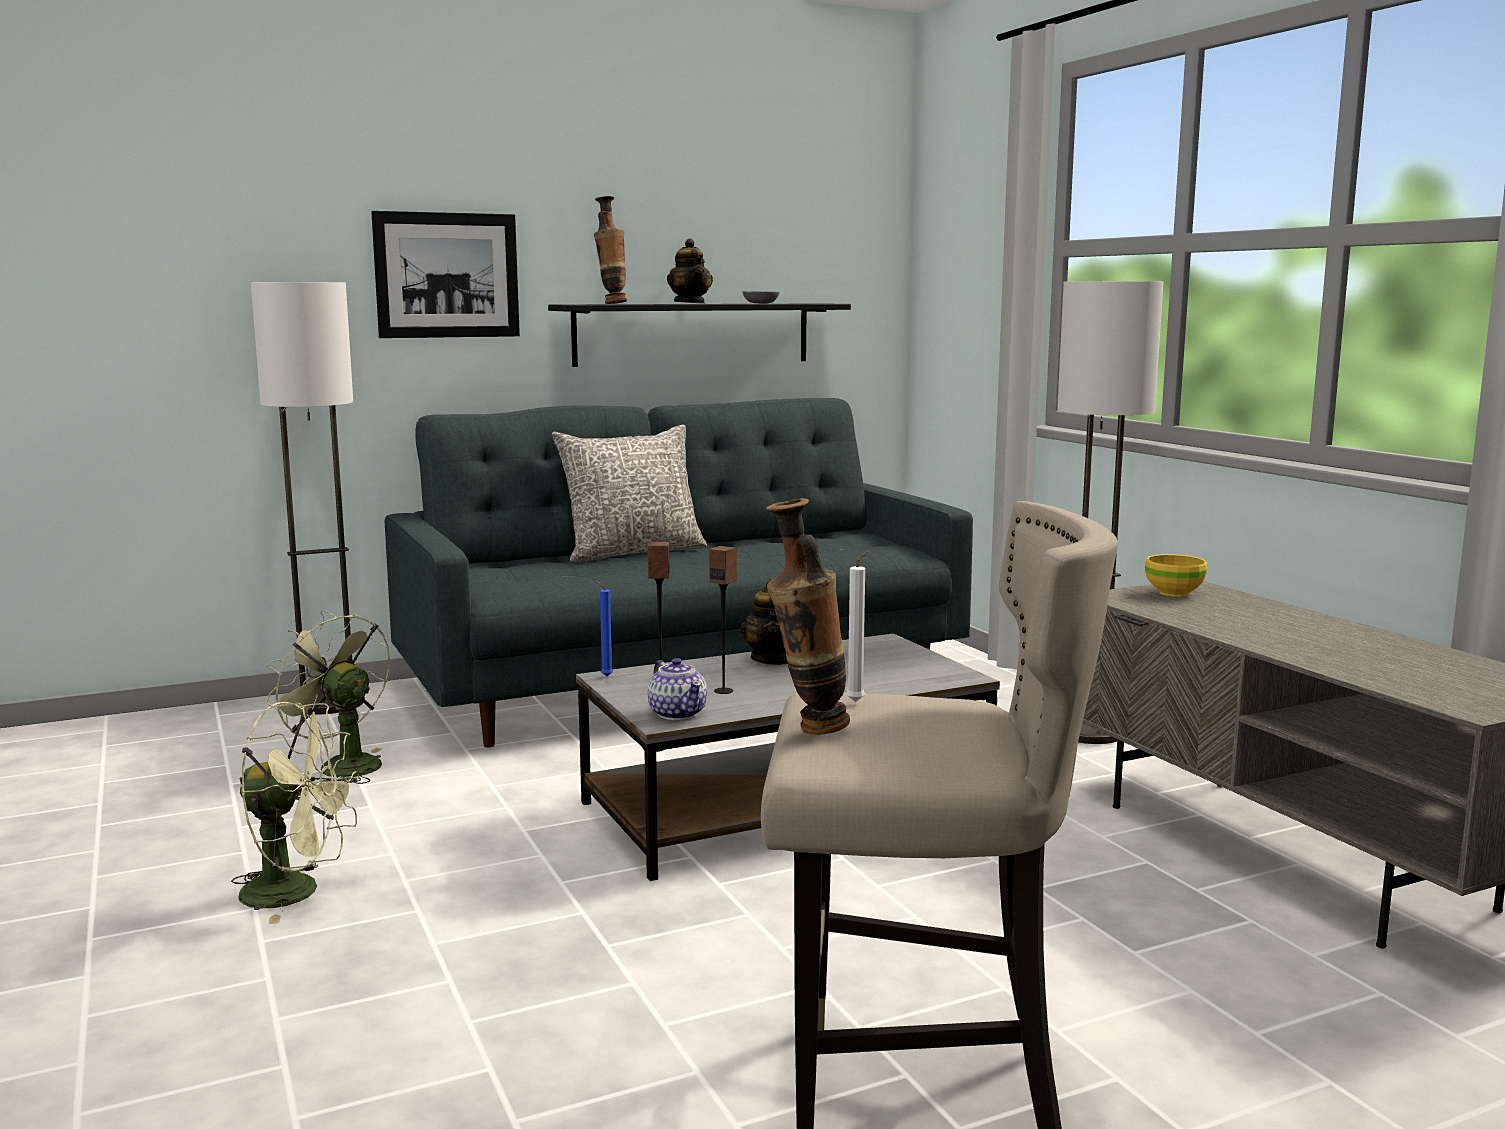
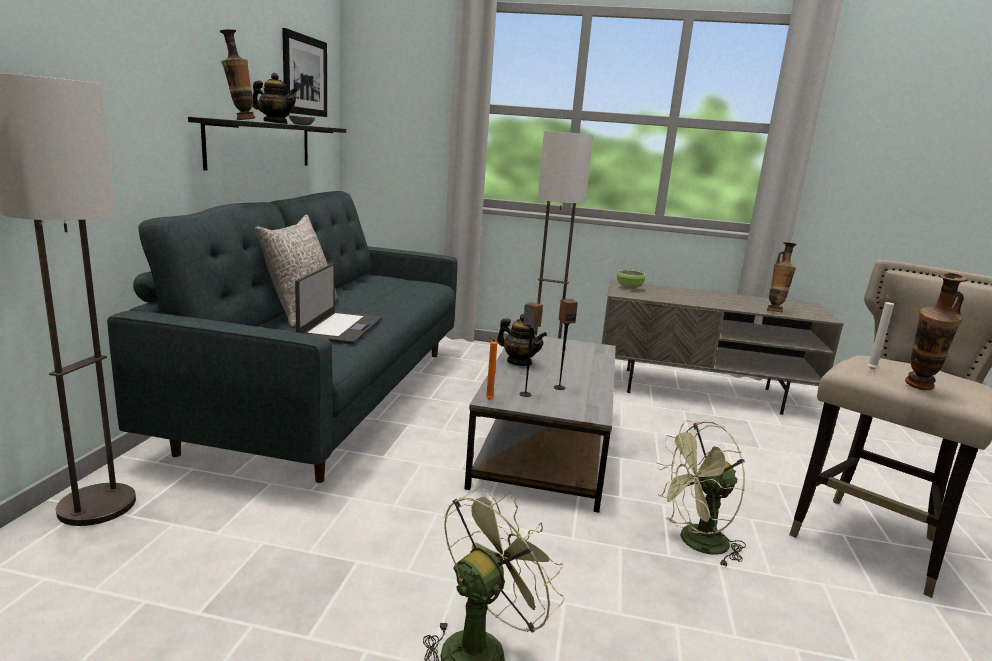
camera: 55 degrees left, 5 degrees up
(340, 766) = (254, 547): green fan -> green fan (695, 543)
(447, 275) = (121, 83): picture -> picture (305, 76)
(605, 676) = (488, 400): blue candle -> orange candle
(608, 571) = (340, 328): none -> laptop
(678, 713) = (585, 408): teapot -> none
(1175, 593) = (629, 288): yellow bowl -> green bowl
(1372, 675) = (775, 311): none -> vase

